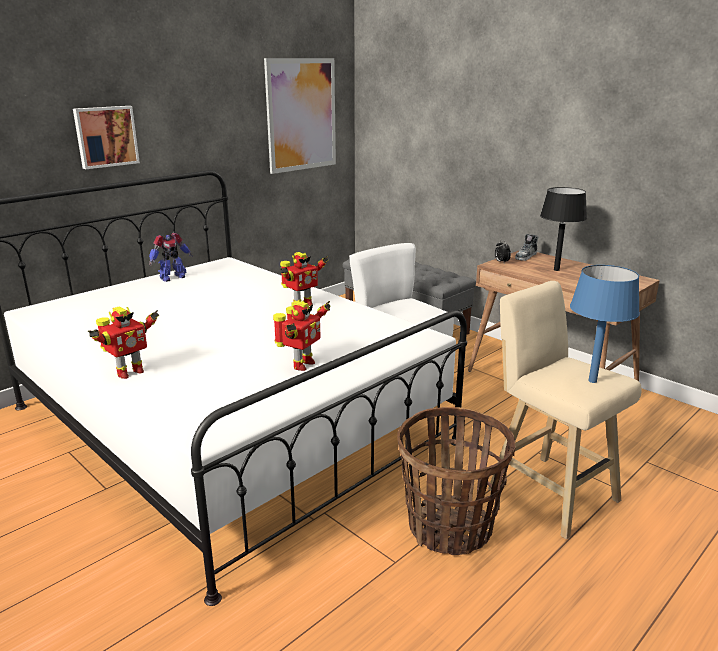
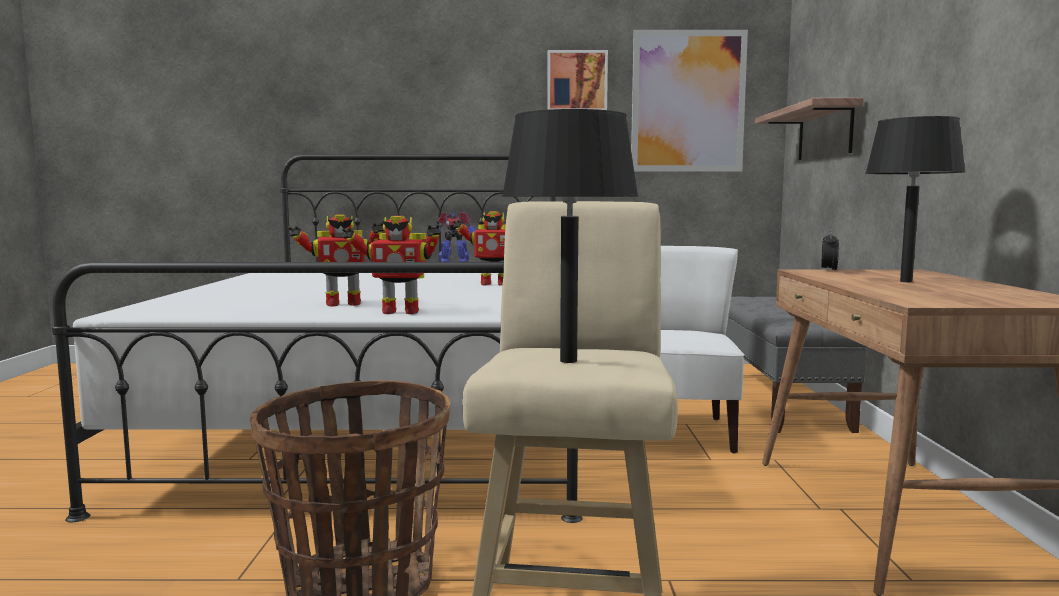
camera: 45 degrees right, 15 degrees down
(106, 136) = (423, 108): picture -> picture (577, 81)
(129, 372) = (227, 286): toy robot -> toy robot (399, 312)
(410, 146) = (824, 133): none -> shelf
(526, 256) = (897, 272): shoe -> none
(592, 381) = (569, 361): blue table lamp -> black table lamp

